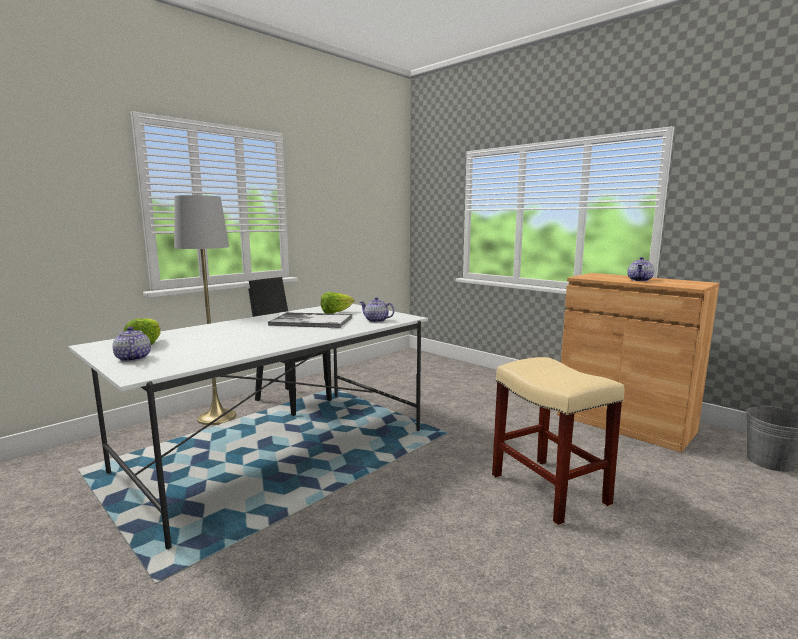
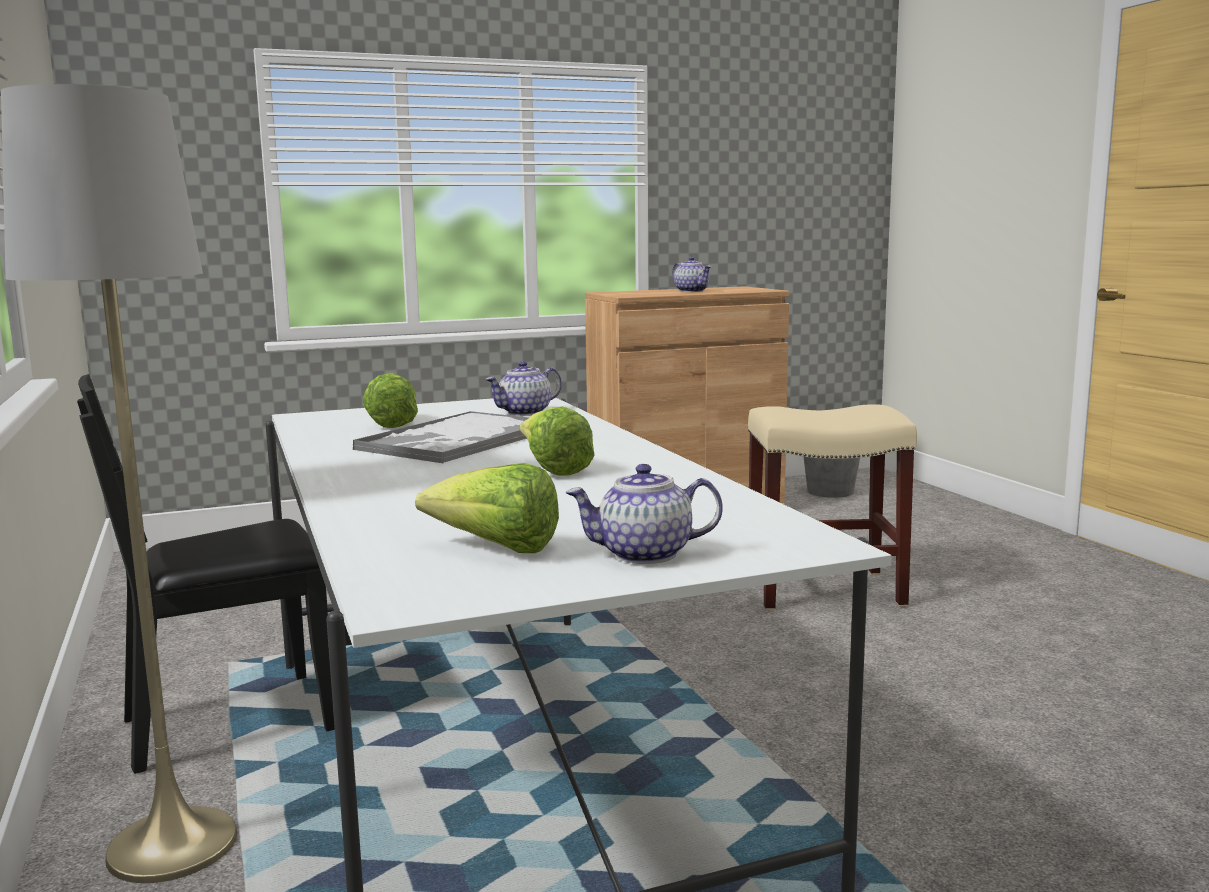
camera: 65 degrees left, 0 degrees up
(261, 336) = (552, 470): none -> lettuce

